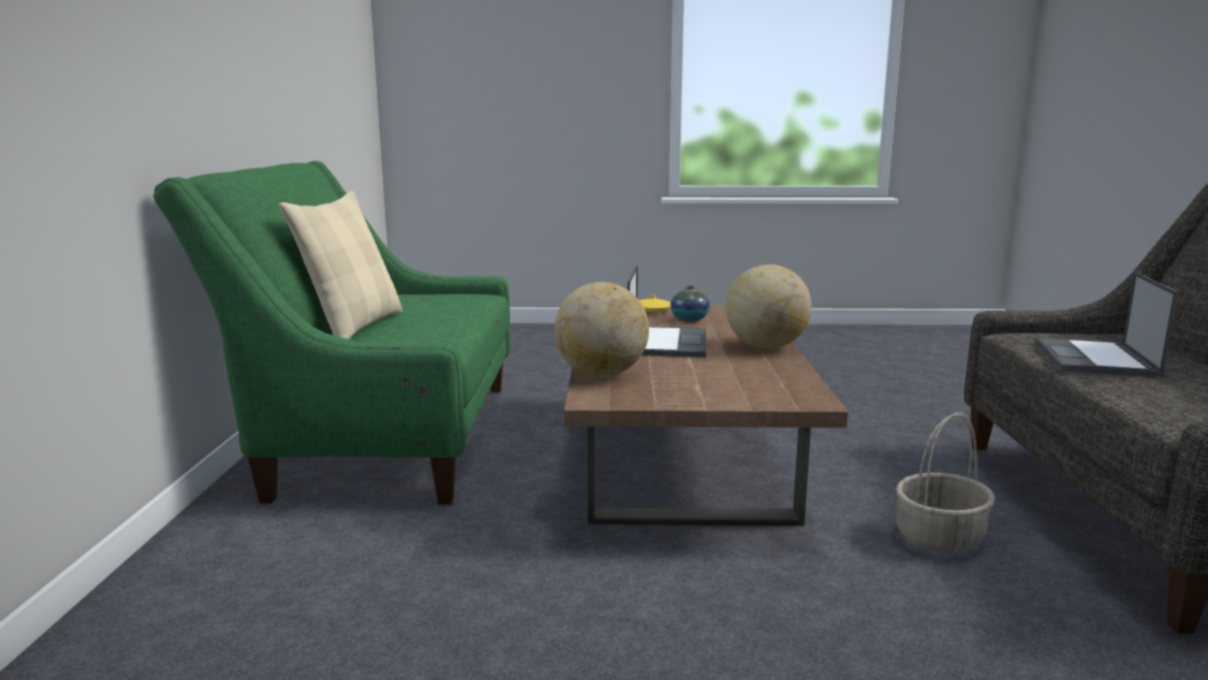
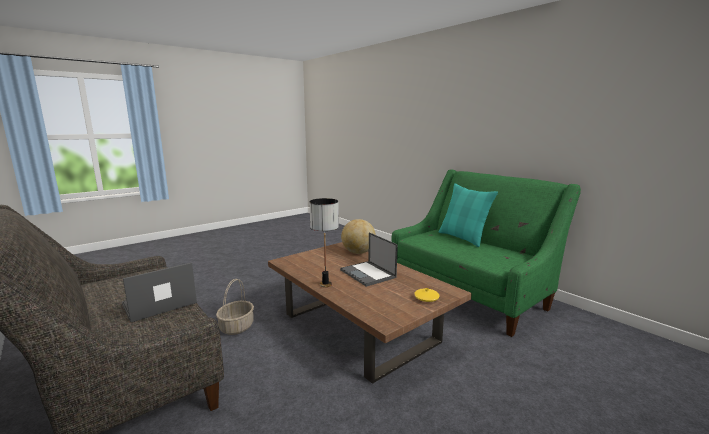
camera: 140 degrees right, 0 degrees up
(354, 327) = (463, 238): beige pillow -> turquoise pillow
(689, 319) = (392, 296): vase -> none
(766, 347) = (325, 284): globe -> table lamp
(1095, 359) = (158, 304): laptop -> laptop turned 105 degrees counterclockwise

